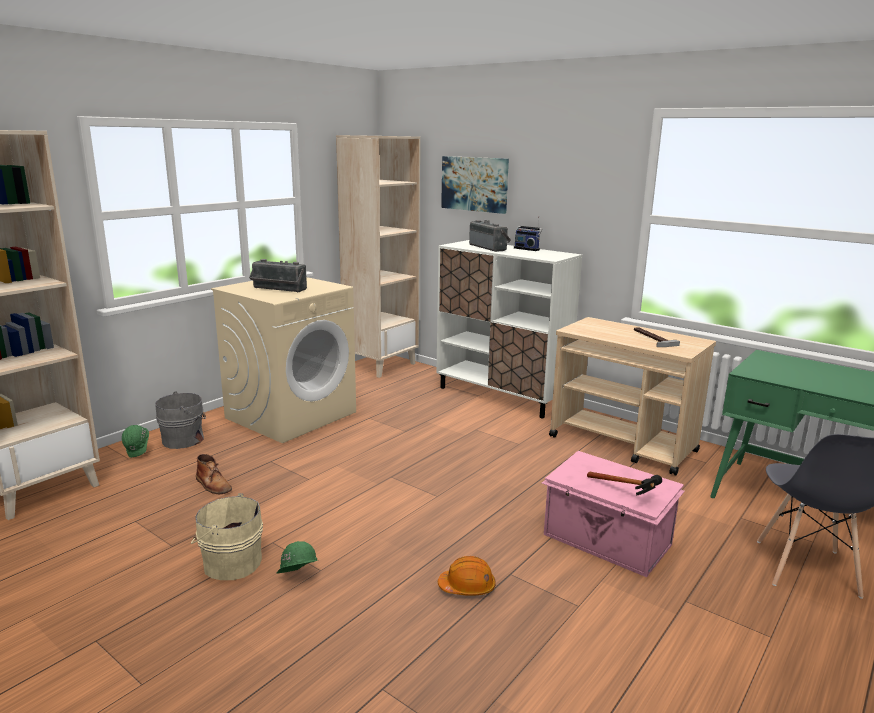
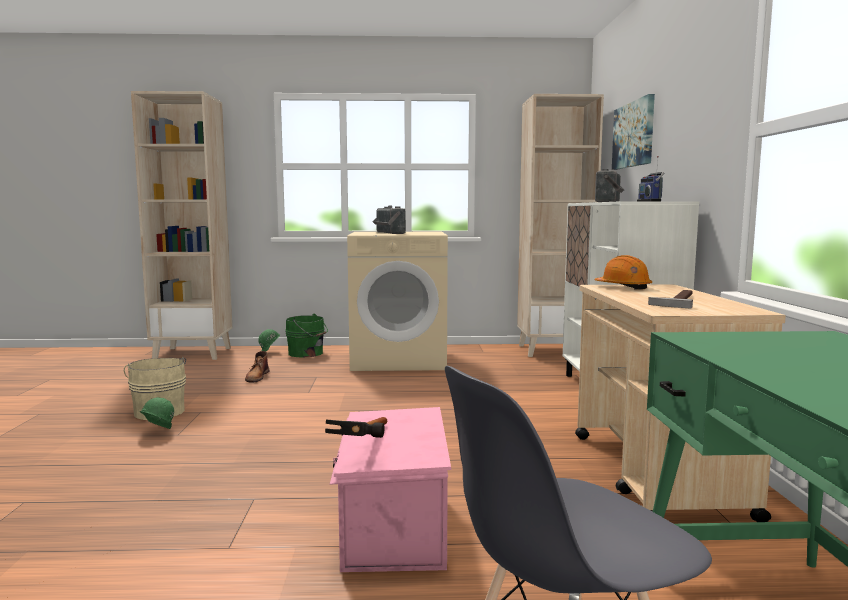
camera: 50 degrees right, 10 degrees down
(185, 439) = (307, 353): grey bucket -> green bucket
(467, 587) = (208, 488): orange hard hat -> orange hard hat (623, 287)

